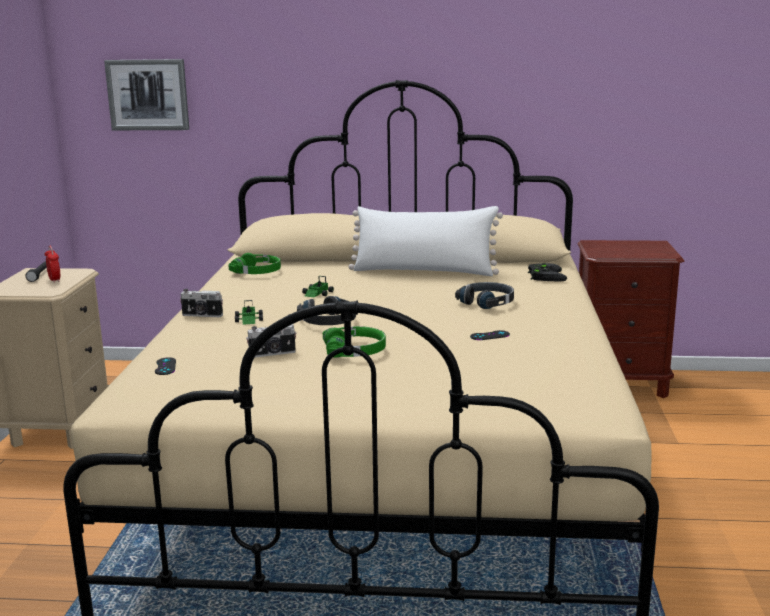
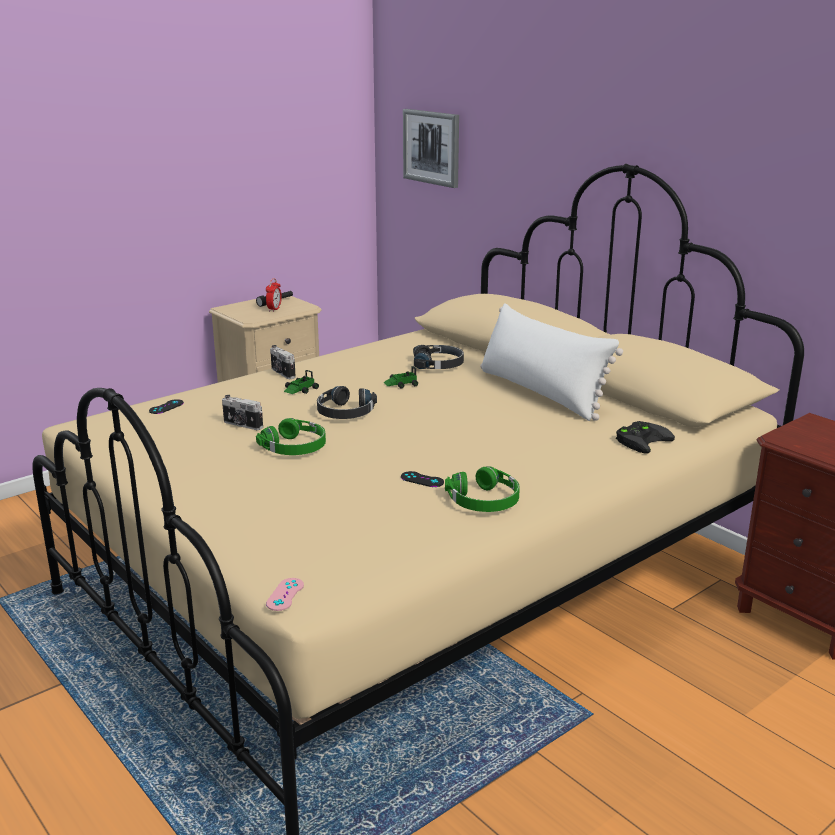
camera: 45 degrees right, 5 degrees up
(257, 272) = (411, 346): green headphones -> green headphones (484, 501)
(487, 302) = (509, 446): black headphones -> black headphones (438, 365)
(592, 420) = (285, 594): none -> pink game controller

